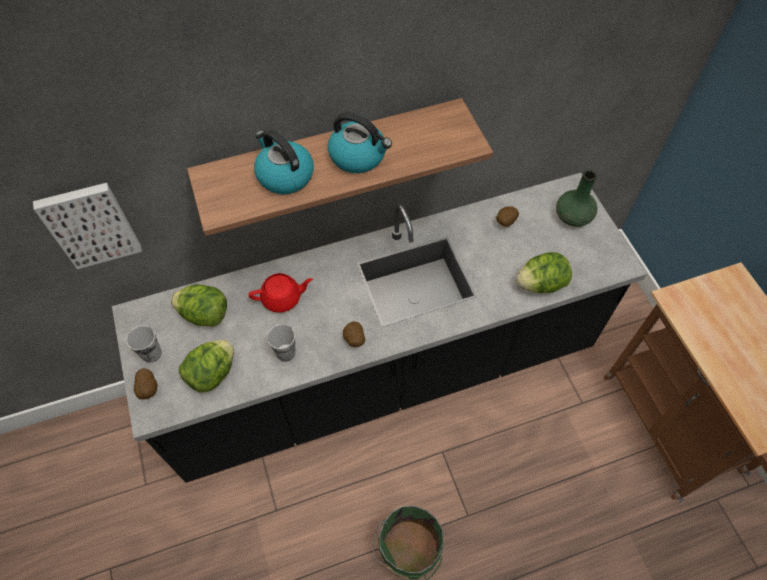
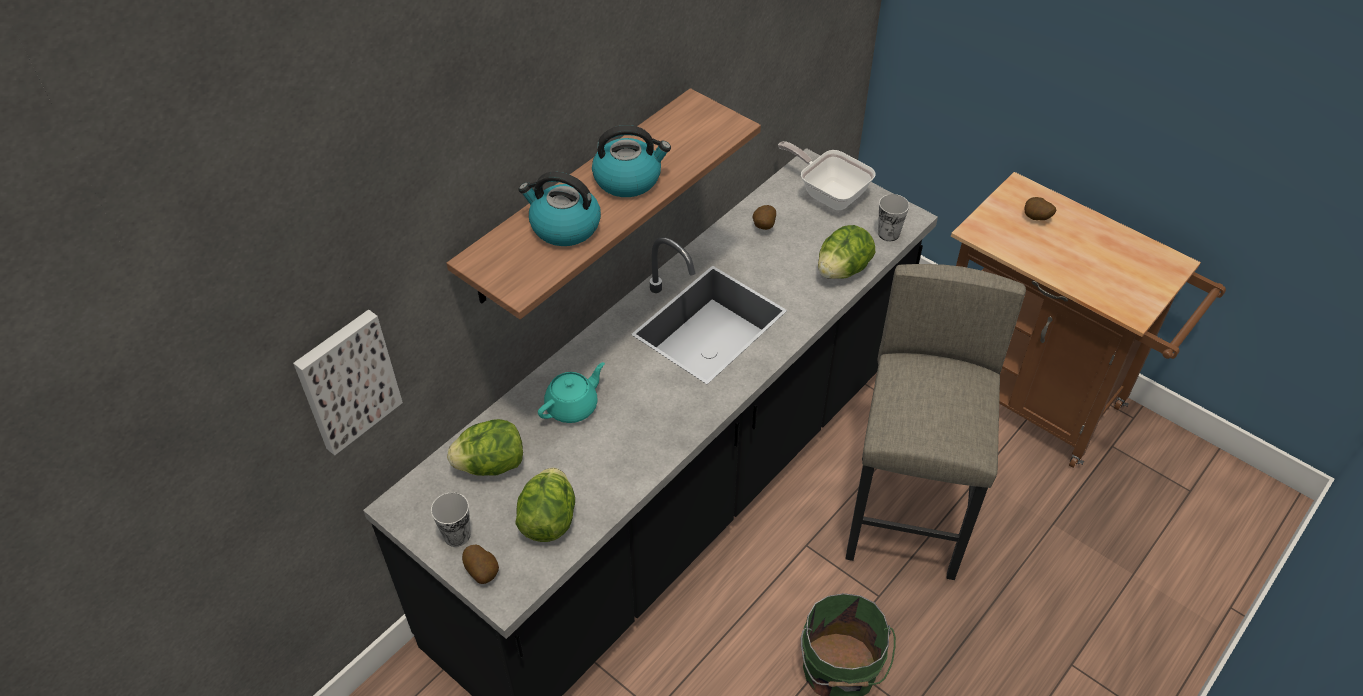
camera: 30 degrees left, 10 degrees down
(282, 298) = (573, 406): red teapot -> turquoise teapot
(285, 352) = (619, 458): cup -> cup (888, 233)
(354, 340) = (686, 411): potato -> potato (1036, 219)
(525, 468) = (907, 514): none -> grey stool
(573, 216) = (828, 193): green vase -> frying pan

